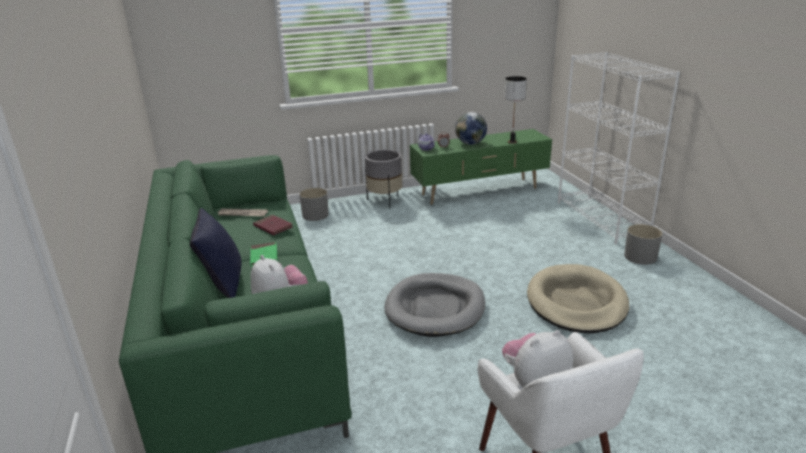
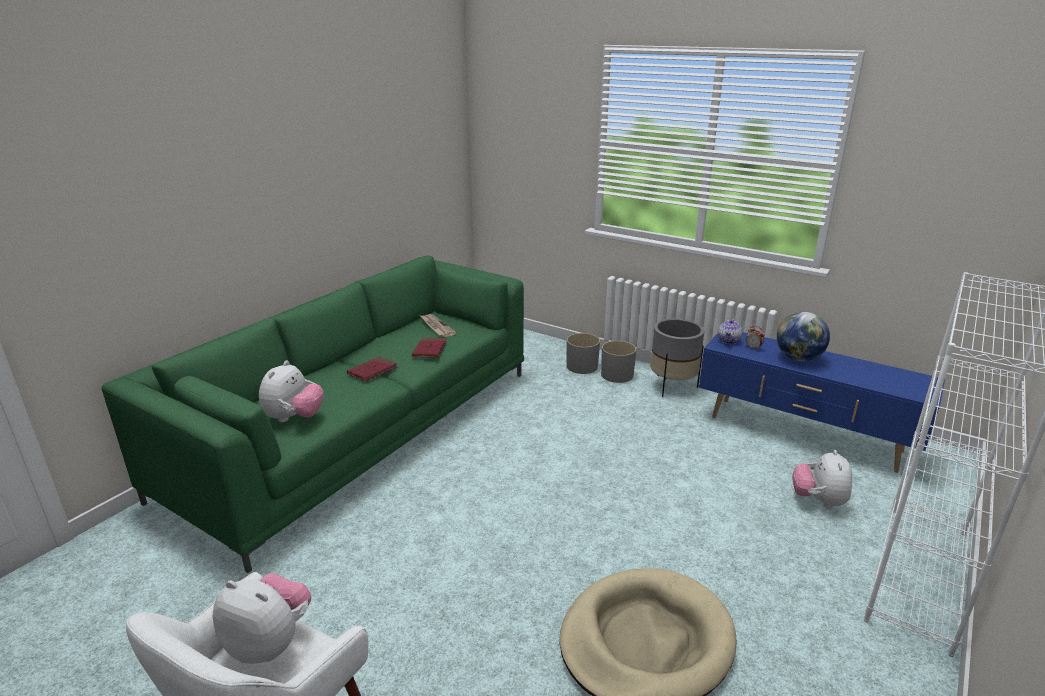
camera: 50 degrees right, 0 degrees up
(222, 285) = (308, 378): blue pillow -> none
(264, 256) = (372, 371): green book -> red book
(435, 308) = (502, 525): grey dog bed -> none
(480, 192) = (804, 434): green tv stand -> blue tv stand
(512, 142) = (862, 382): table lamp -> none
(531, 214) = (818, 500): none -> plush toy
(640, 257) = (867, 666): grey planter -> grey planter (617, 375)

